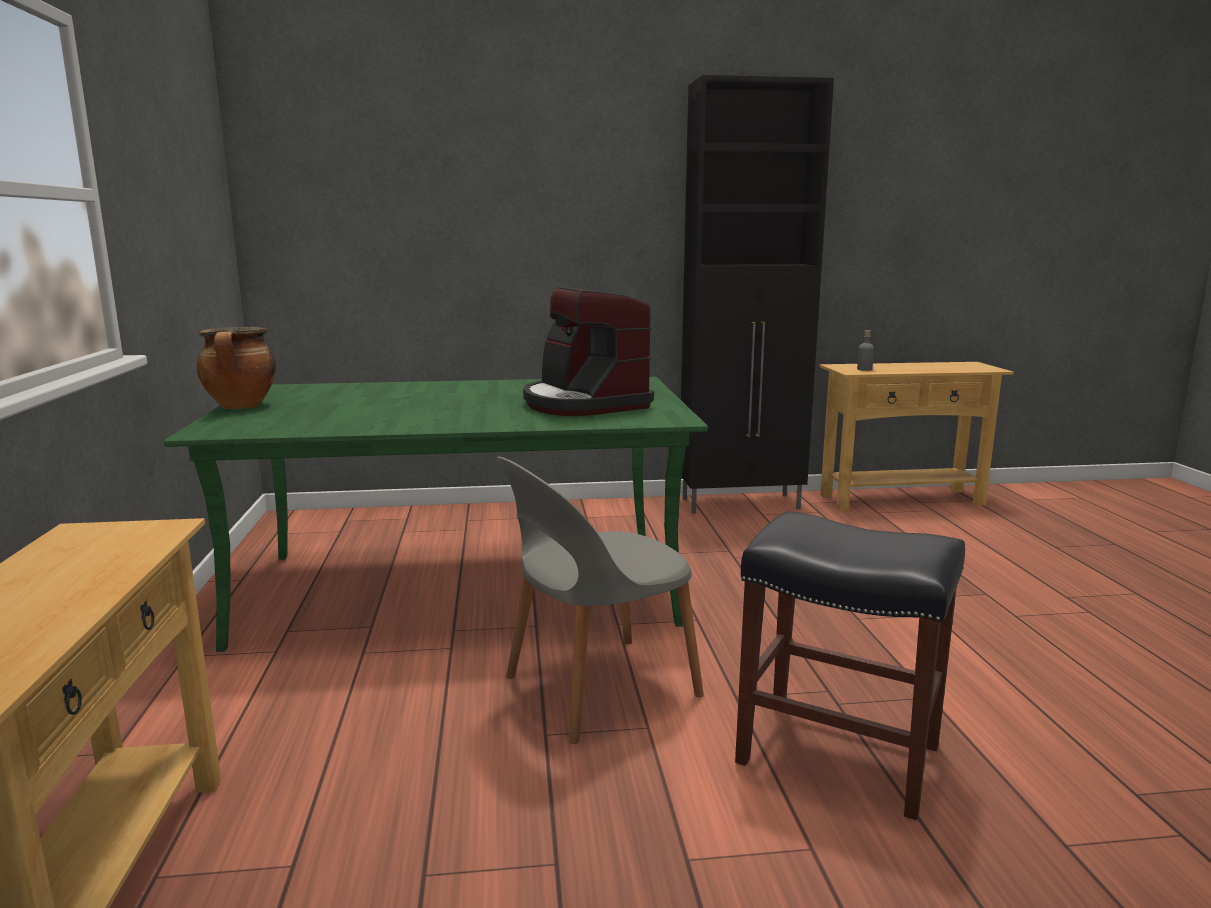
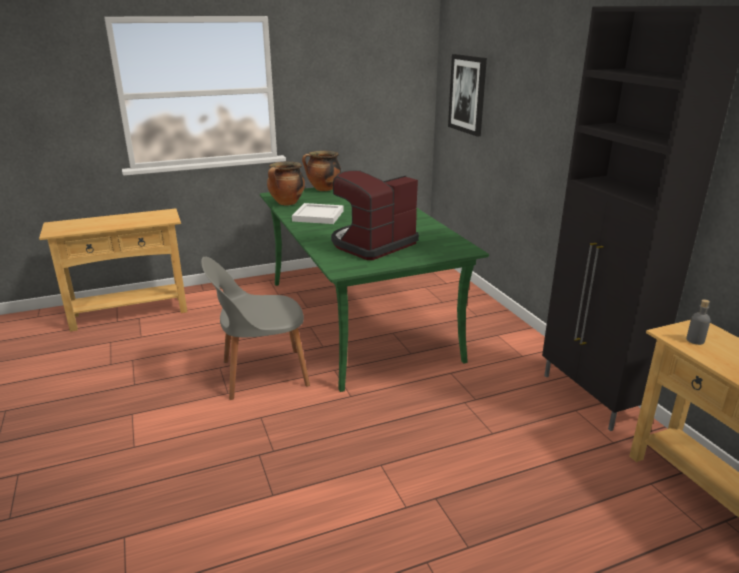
camera: 75 degrees right, 10 degrees up
(290, 427) = (287, 203): none -> cooking pot
(350, 215) = (467, 94): none -> picture
(406, 416) = (317, 216): none -> white tray
(597, 688) = (261, 374): grey chair -> grey chair turned 60 degrees counterclockwise
(841, 754) = (207, 456): black stool -> none

